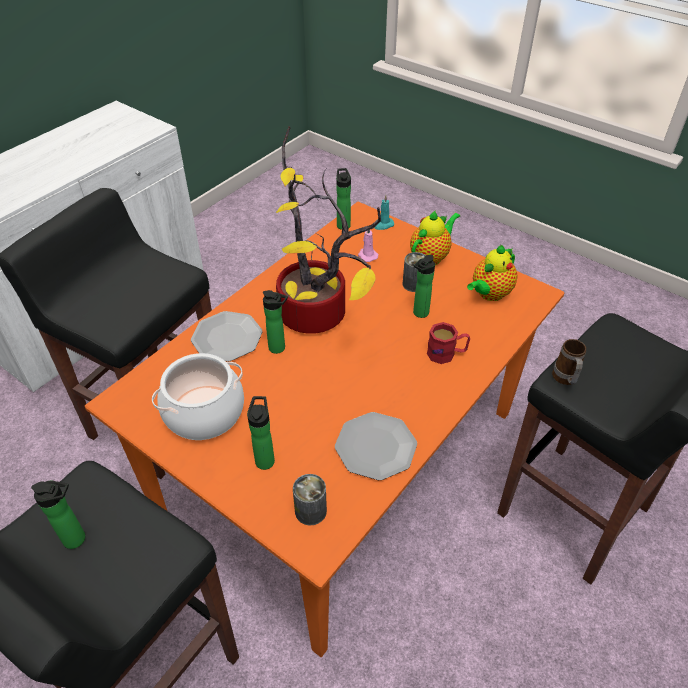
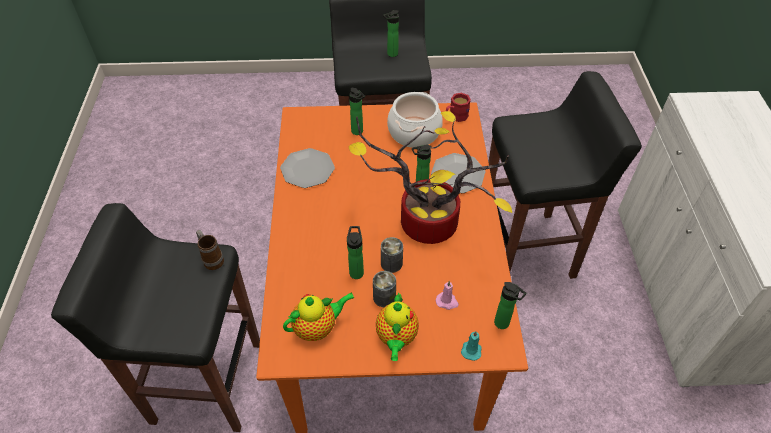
camera: 140 degrees right, 5 degrees up
(310, 511) = (313, 126): can -> can (391, 263)
(446, 354) = (311, 250): red mug -> red mug (455, 117)
(489, 294) = (318, 328): teapot -> teapot turned 60 degrees clockwise

